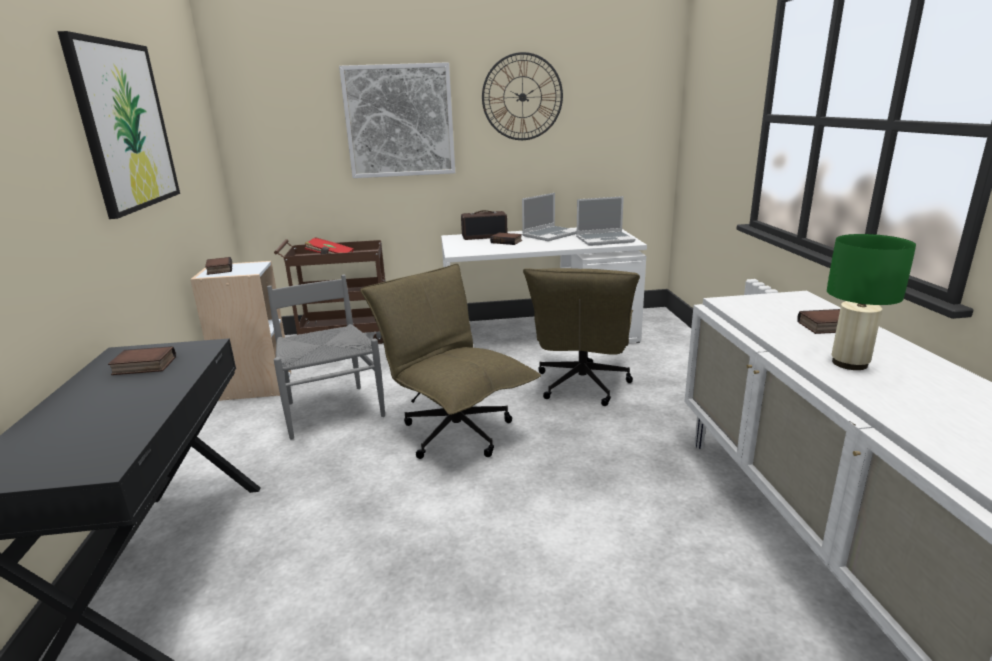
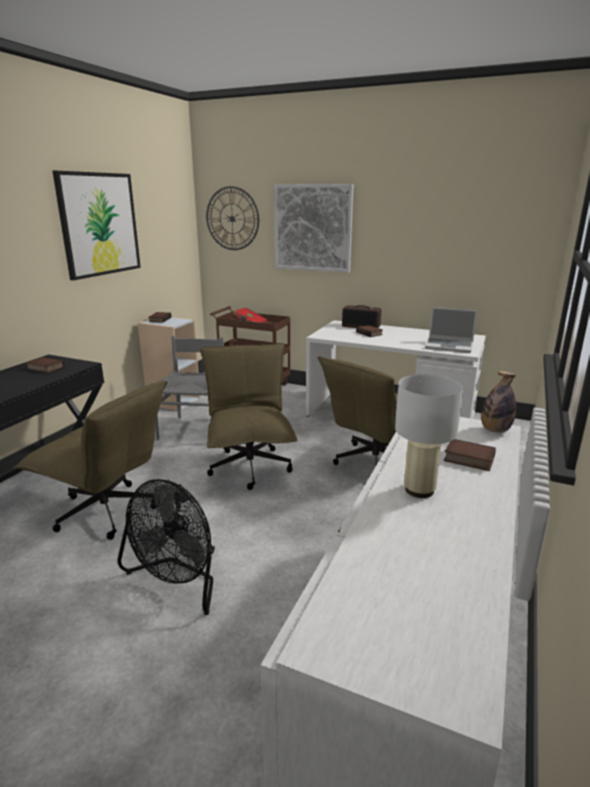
camera: 30 degrees right, 0 degrees up
(328, 555) = (104, 511): none -> beige office chair
(522, 97) = (410, 214): wall clock -> wall clock (232, 218)
(530, 589) = (178, 577): none -> black fan
(550, 234) = (413, 334): laptop -> none
(797, 298) = (495, 430): none -> bottle
(849, 363) = (420, 490): green table lamp -> white table lamp

